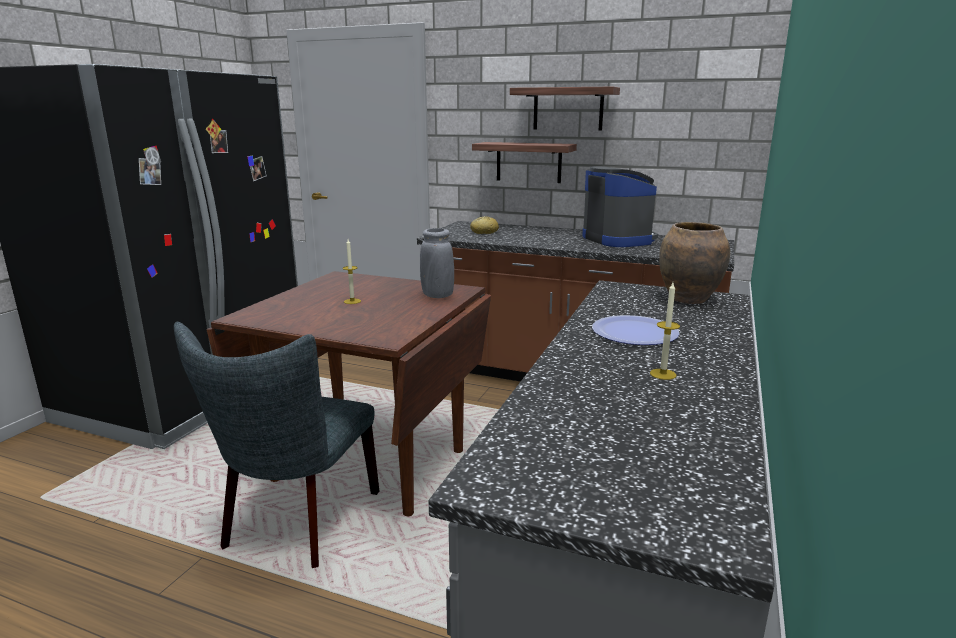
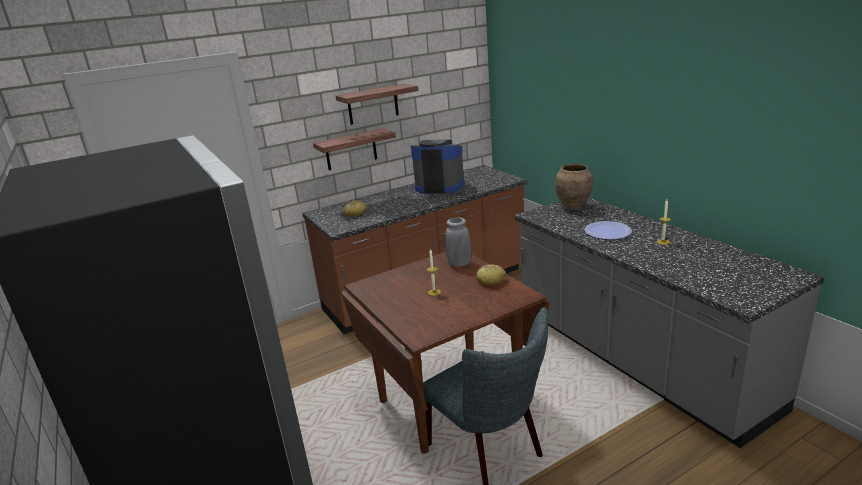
camera: 50 degrees left, 5 degrees up
(410, 317) = (491, 280): none -> bread

